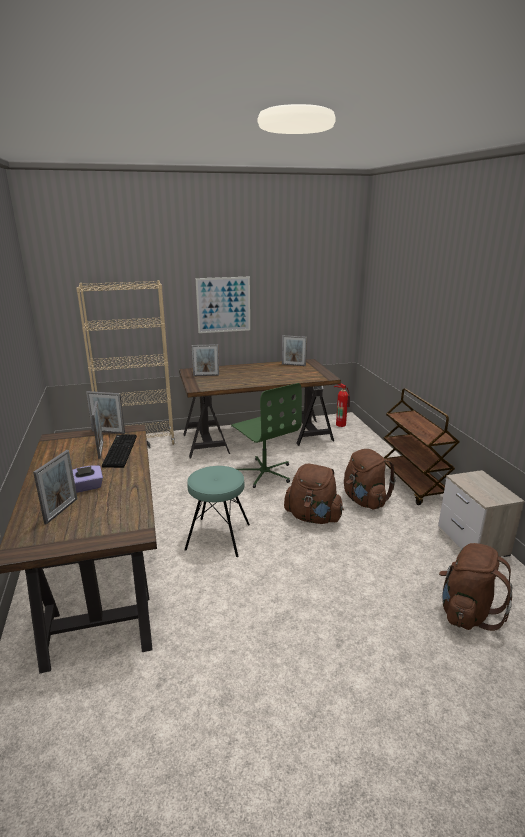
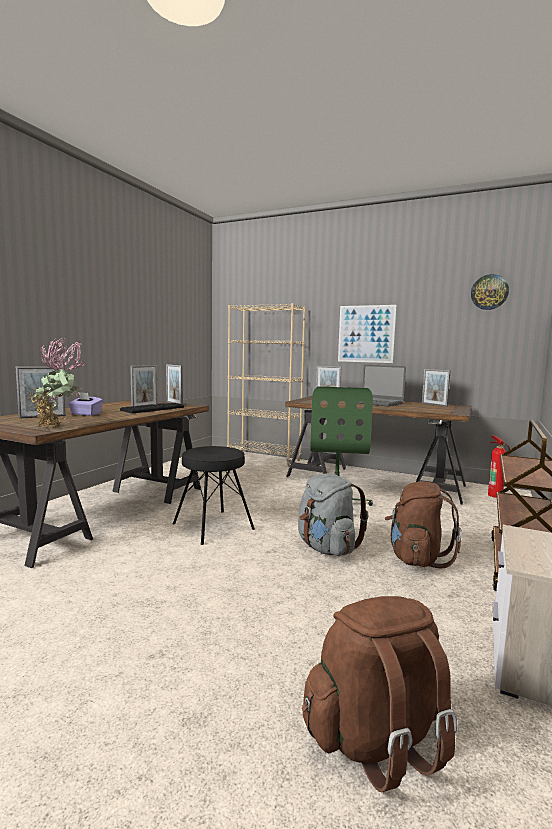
camera: 40 degrees right, 15 degrees down
(132, 519) = (59, 426): none -> potted plant
(218, 536) = (213, 526): turquoise stool -> black stool
(253, 373) = (375, 403): none -> laptop
(313, 517) = (327, 548): brown backpack -> grey backpack
(322, 265) = (489, 292): none -> wall clock

